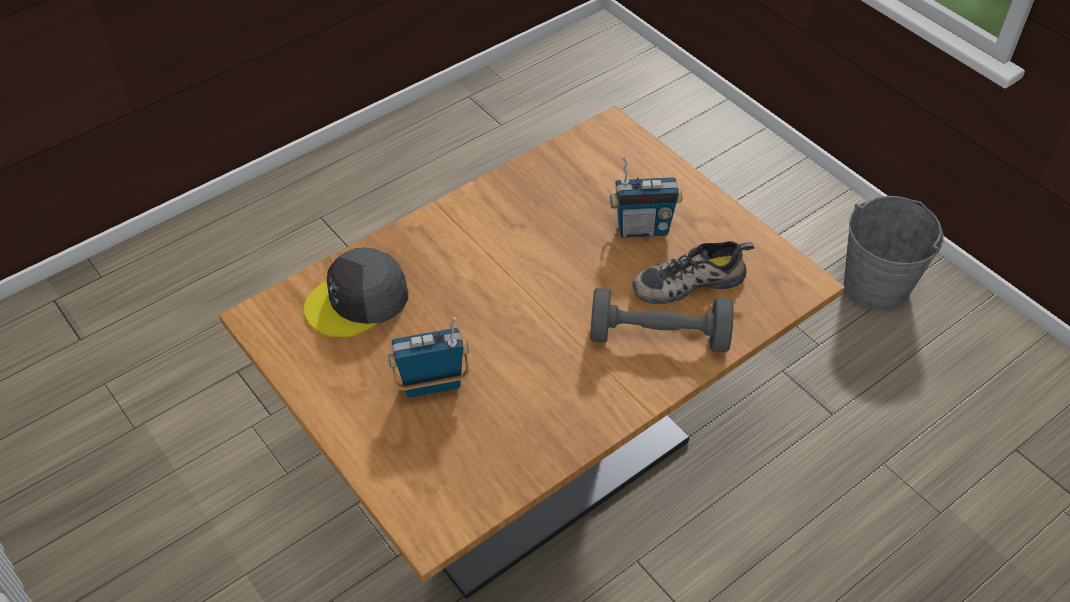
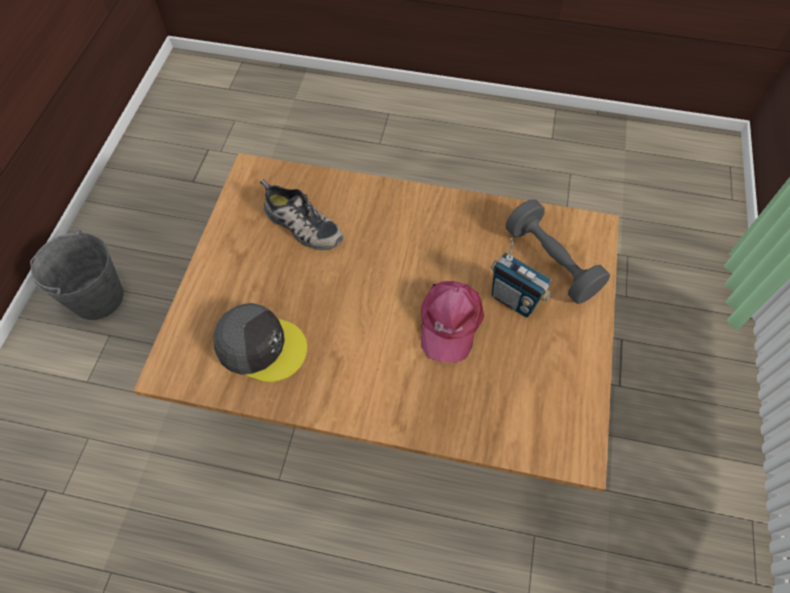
camera: 130 degrees left, 10 degrees up
(358, 301) = (499, 401): grey cap -> grey cap (261, 346)
(465, 319) = (449, 322): none -> pink cap
(642, 228) = (273, 278): radio -> none
(658, 337) = (363, 213): grey dumbbell -> grey dumbbell (551, 262)

